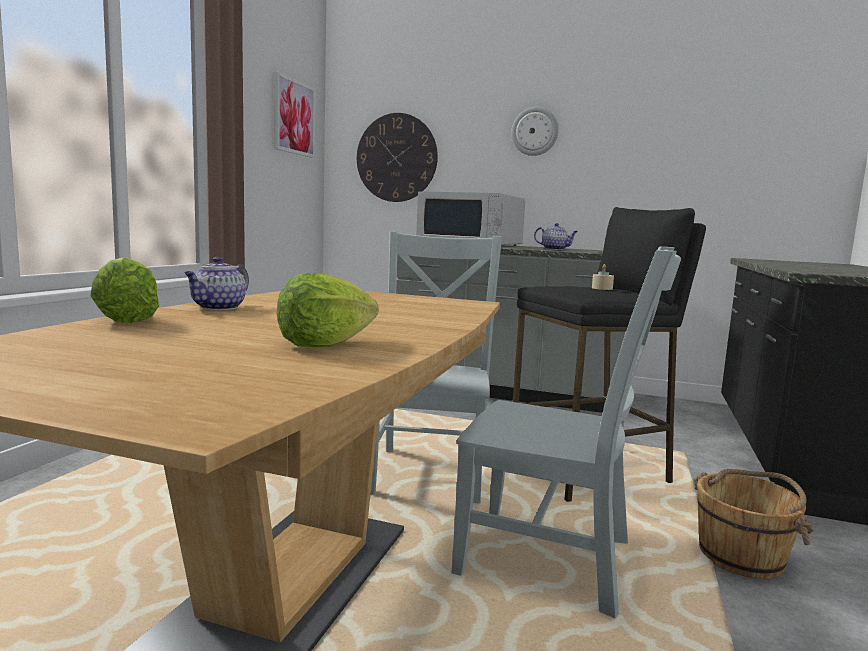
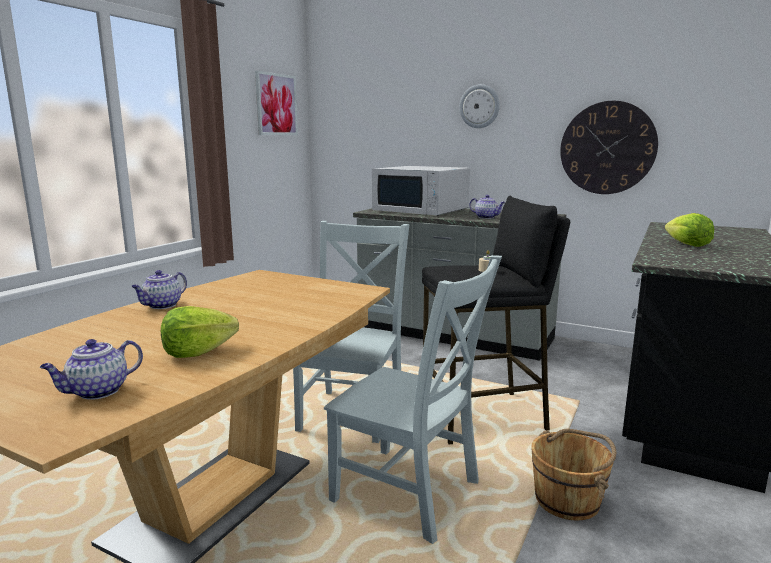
camera: 10 degrees right, 5 degrees up
(126, 320) = (89, 324): lettuce -> lettuce (687, 244)
(214, 377) = (97, 392): none -> teapot
(396, 158) = (365, 132): wall clock -> wall clock (607, 148)

